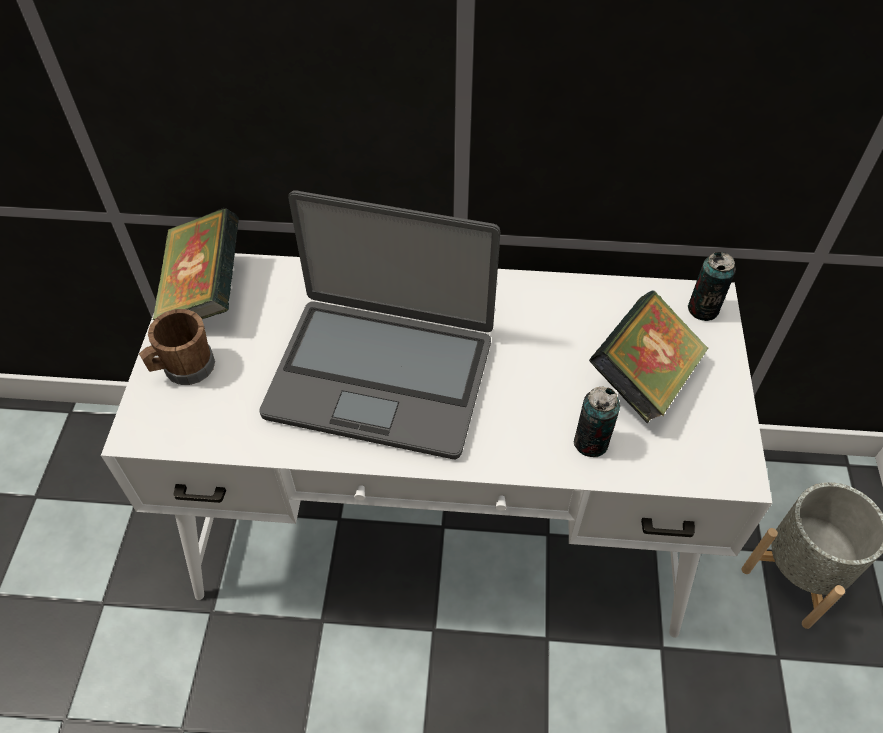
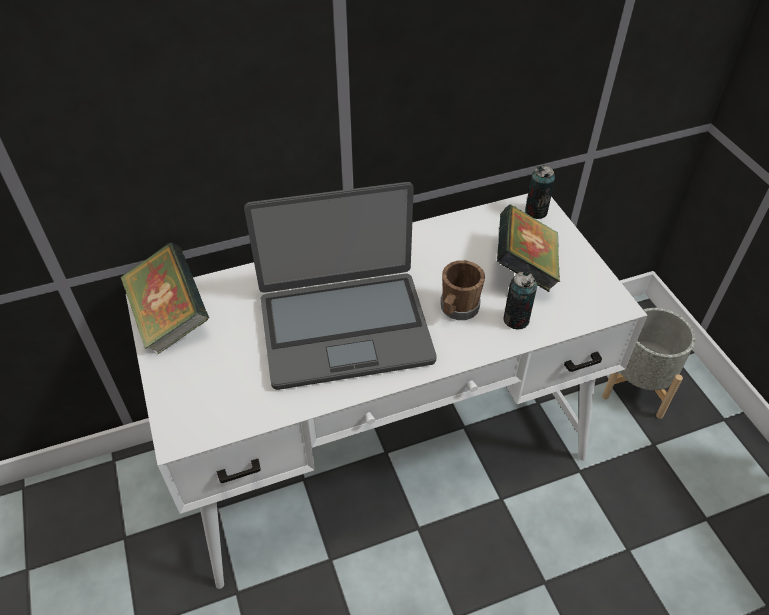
camera: 25 degrees left, 5 degrees down
(184, 368) = (187, 377): brown mug -> brown mug (457, 309)

